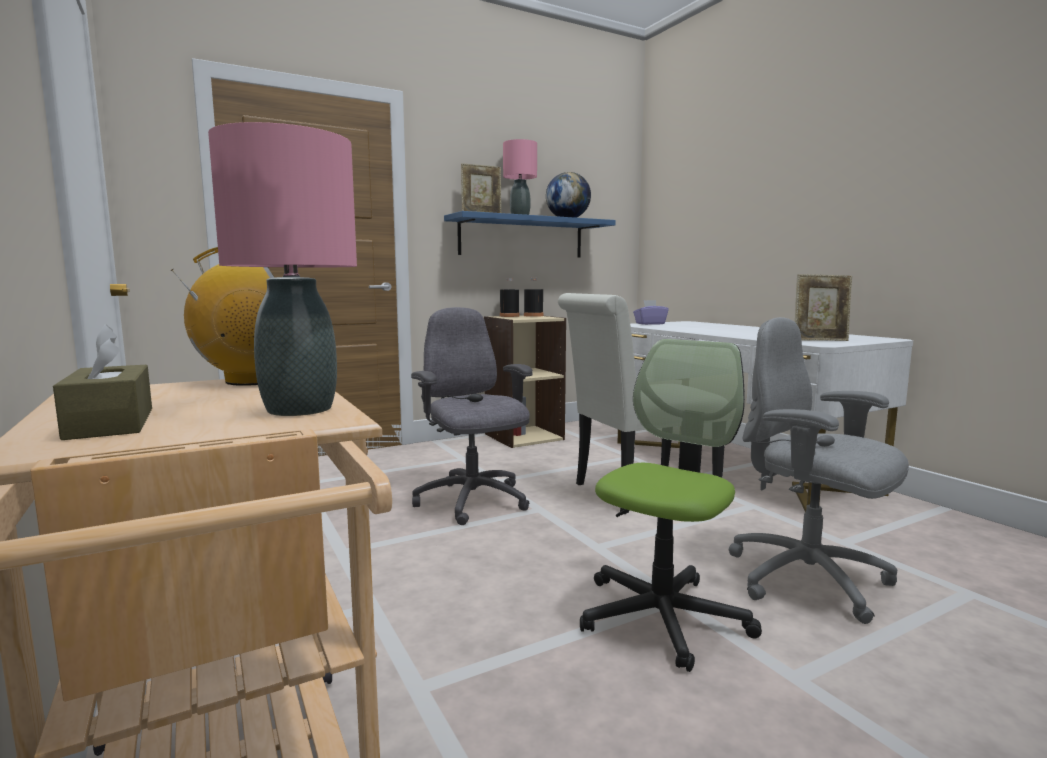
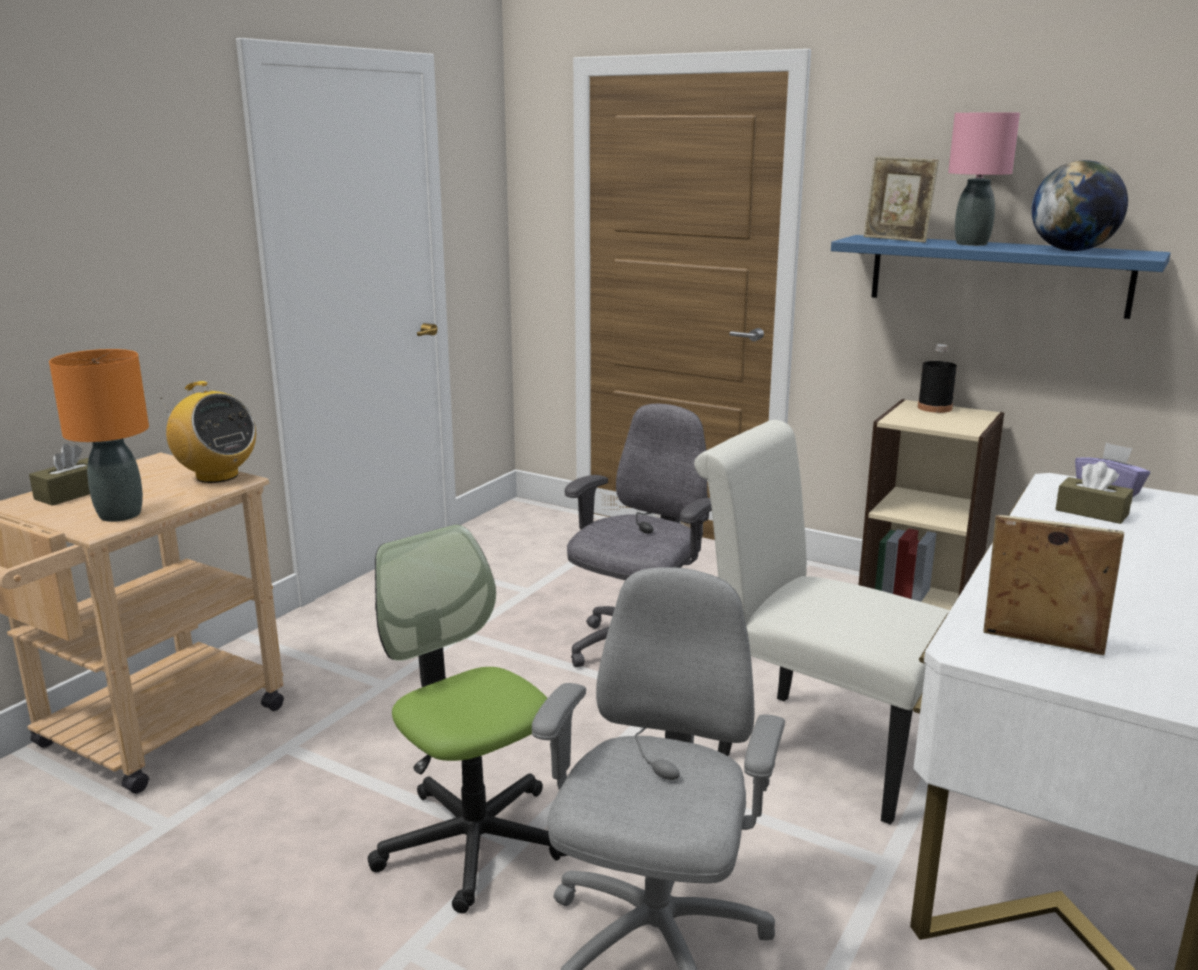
camera: 60 degrees right, 10 degrees up
(300, 409) = (121, 514): pink table lamp -> orange table lamp
(533, 315) = (970, 416): black bottle -> none
(662, 617) = (472, 841): office chair -> office chair turned 135 degrees counterclockwise
(672, 326) = (1091, 512): none -> brown tissue box
(820, 340) = (1040, 645): picture frame -> picture frame turned 150 degrees clockwise

